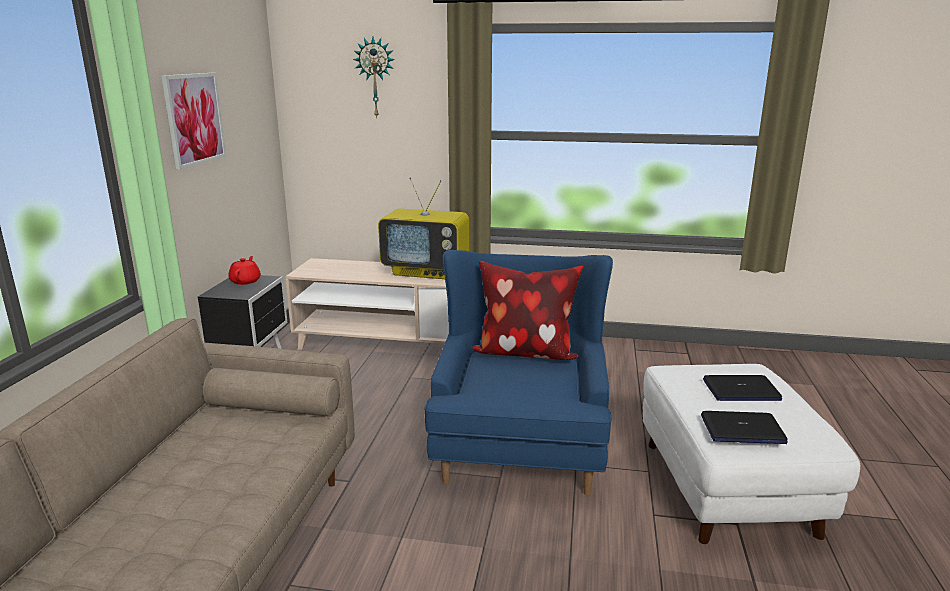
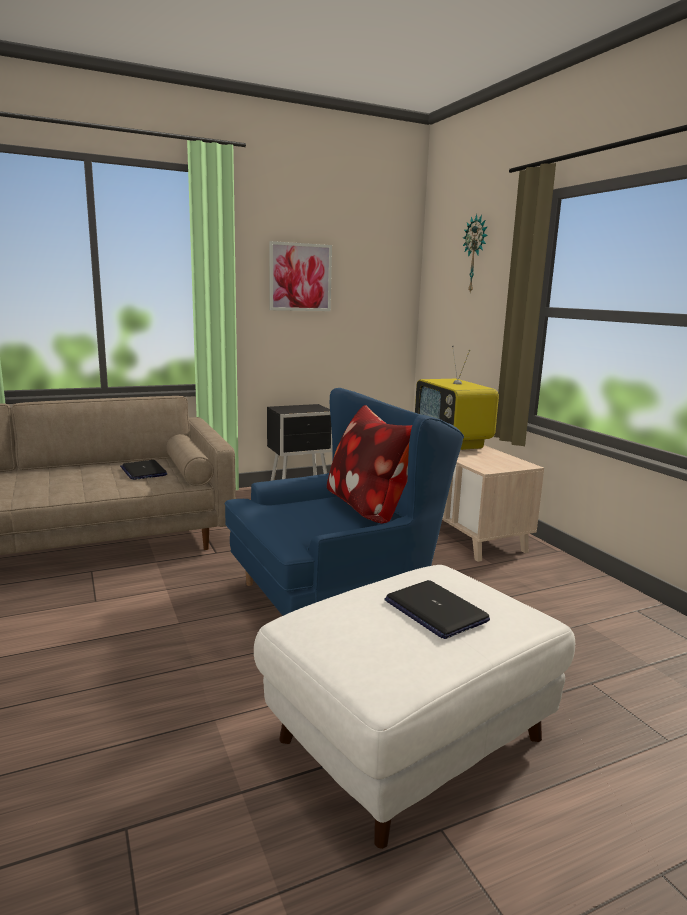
camera: 55 degrees right, 5 degrees down
(246, 281) = (309, 407): red teapot -> none
(742, 429) = (331, 623): laptop -> laptop (143, 471)

